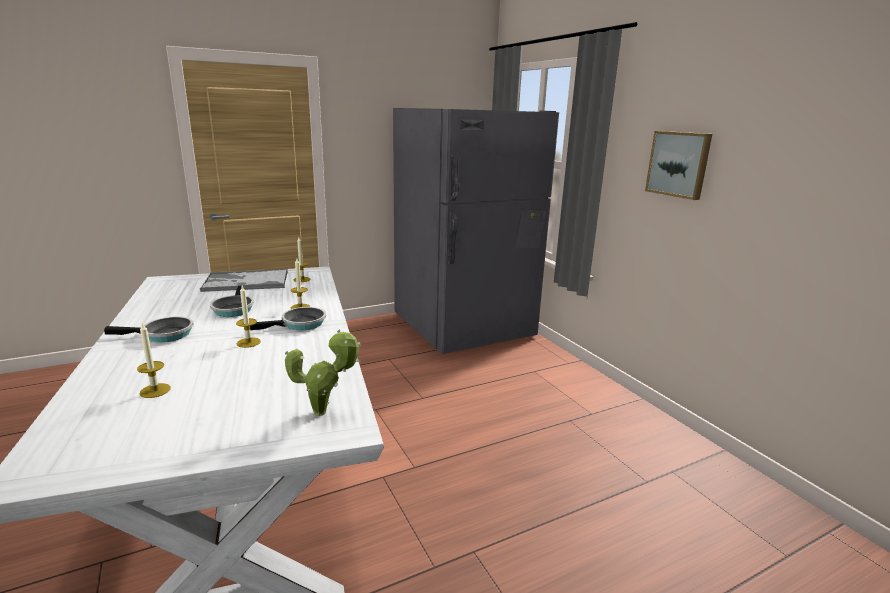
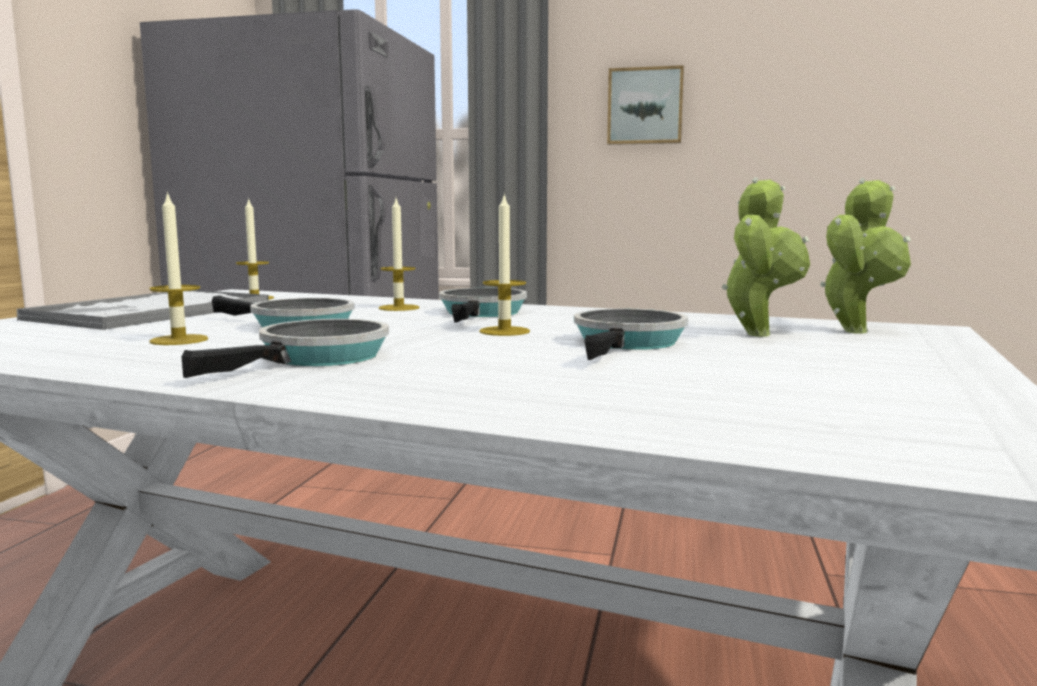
camera: 50 degrees left, 10 degrees down
(155, 390) = (641, 376): candle -> candle (179, 340)
(234, 371) = (628, 343): none -> frying pan
(289, 390) = (757, 333): none -> potted plant

